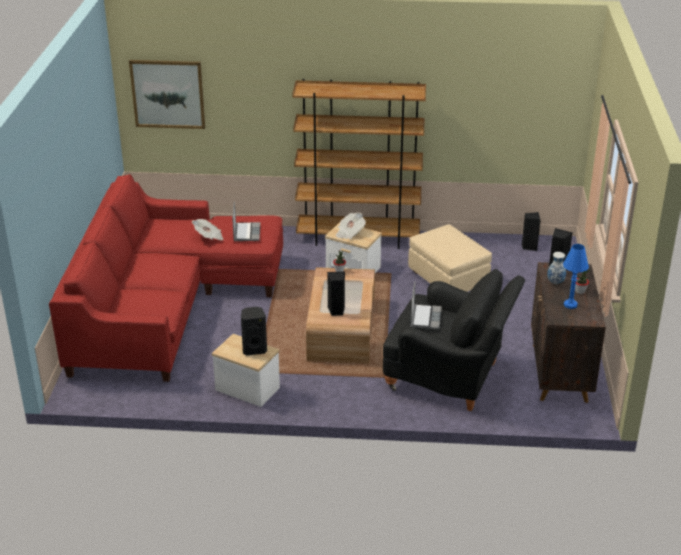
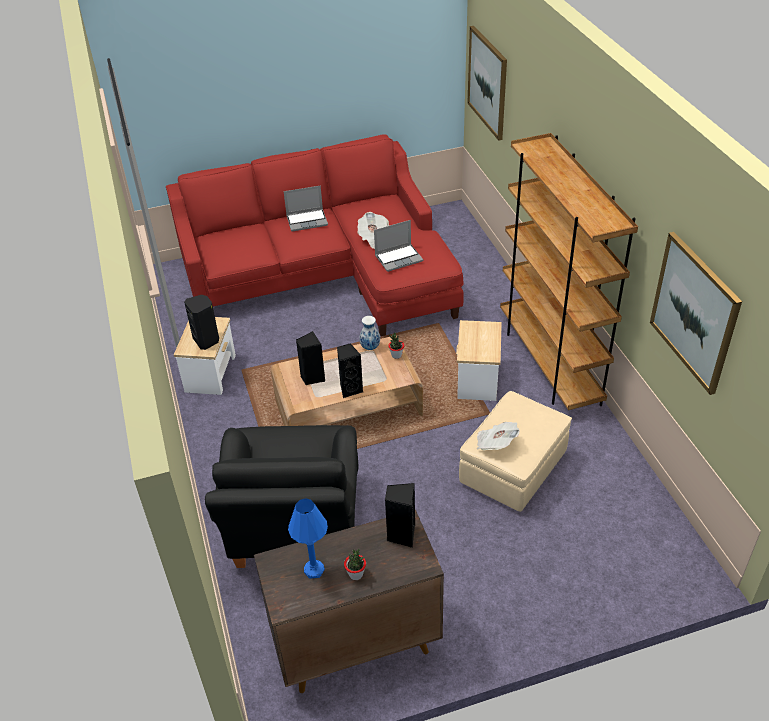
camera: 70 degrees right, 10 degrees up
(349, 233) = (478, 337): newspaper -> newspaper (495, 443)
(425, 317) = (293, 446): laptop -> laptop (307, 220)
(490, 104) = (694, 312): none -> picture
(529, 246) = (658, 536): black speaker -> black speaker (350, 389)
(556, 282) = (367, 541): vase -> vase (370, 347)

